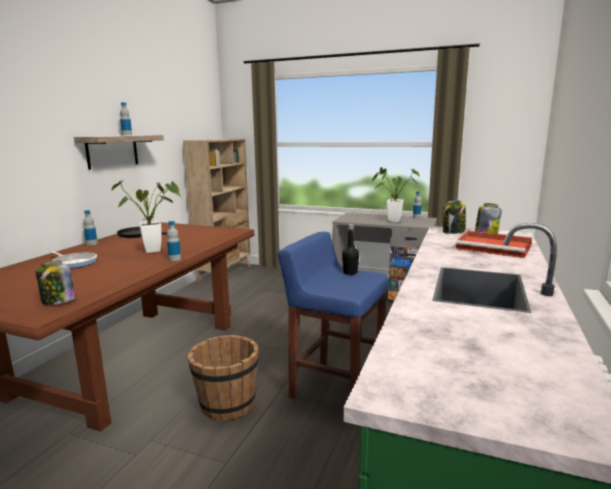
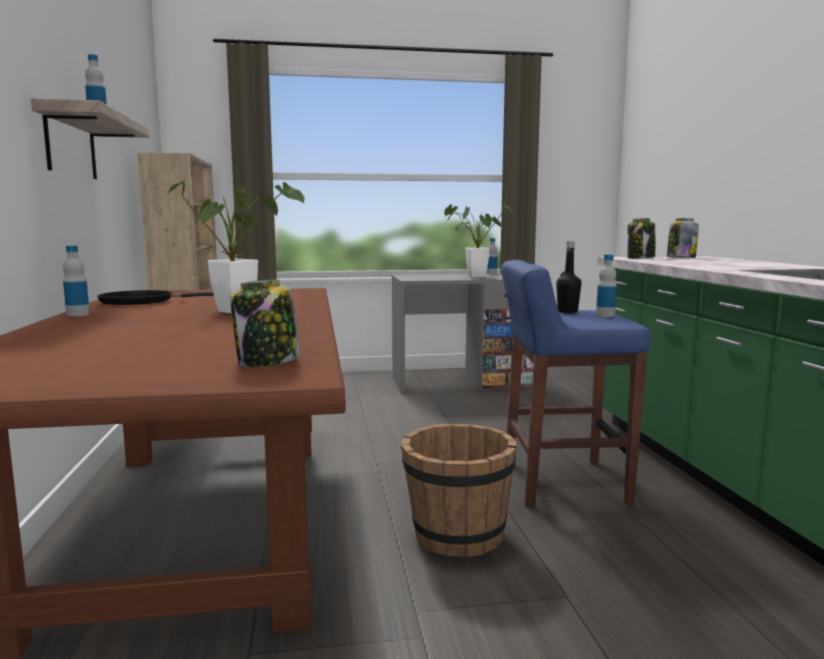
camera: 30 degrees left, 5 degrees down
(74, 263) = (125, 331): frying pan -> none
(175, 259) = (309, 314): bottle -> bottle (605, 315)
(495, 247) = (723, 261): red tray -> none

